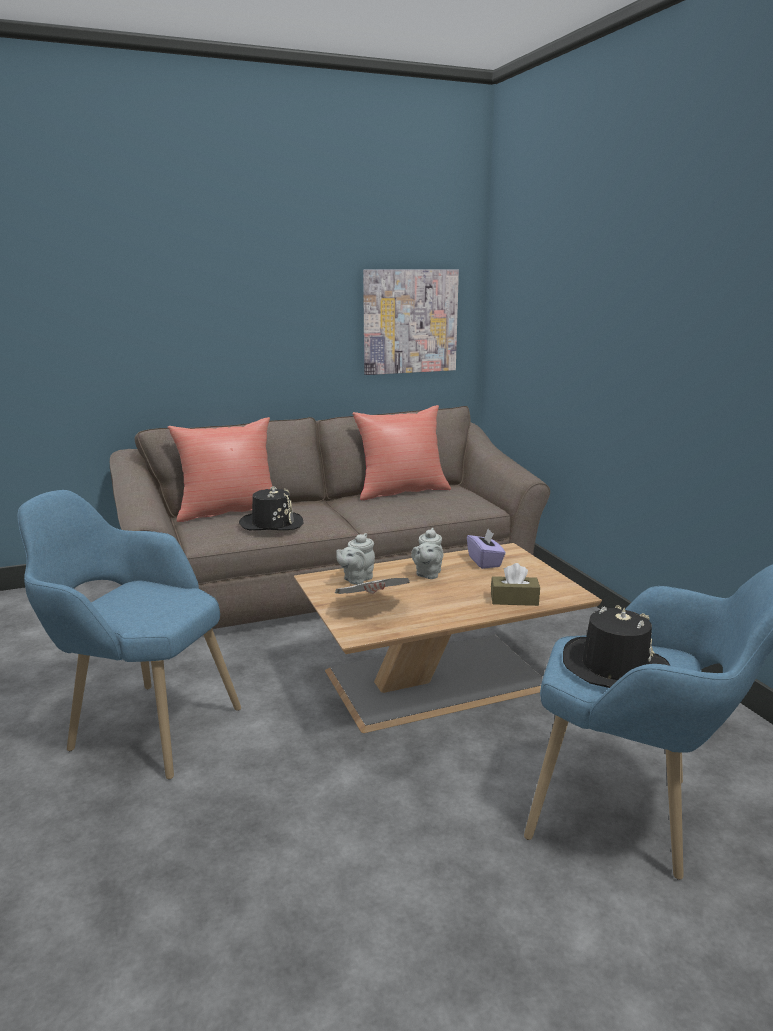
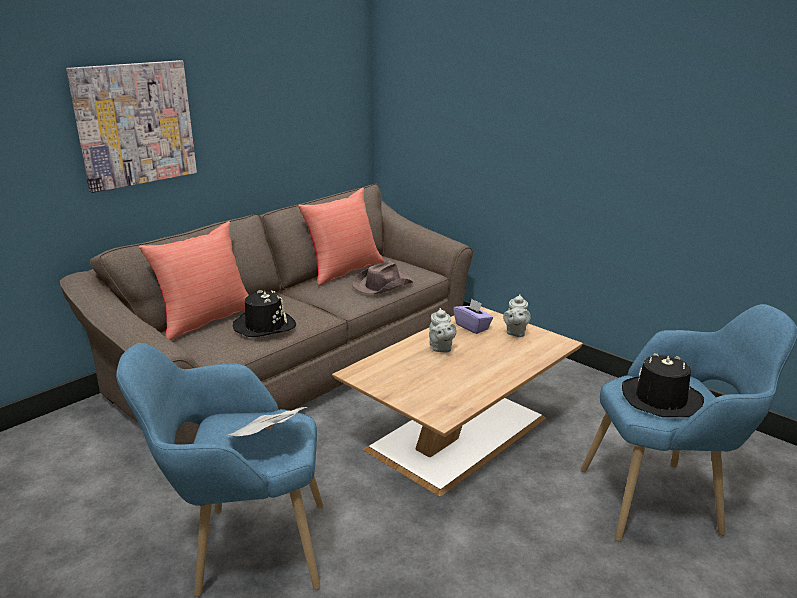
camera: 25 degrees left, 5 degrees up
(356, 579) = (389, 366): grey teapot -> grey teapot (515, 332)
(371, 606) = (427, 388): newspaper -> newspaper (268, 440)
(410, 321) = (317, 109): picture -> picture (135, 124)
(425, 508) = (382, 285): none -> brown hat
(514, 600) = (525, 357): brown tissue box -> none

